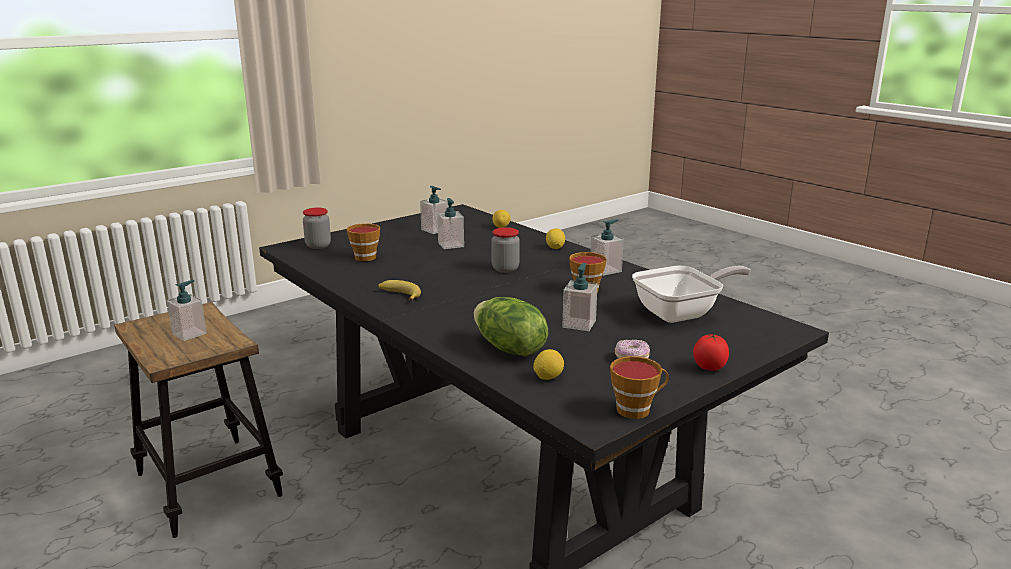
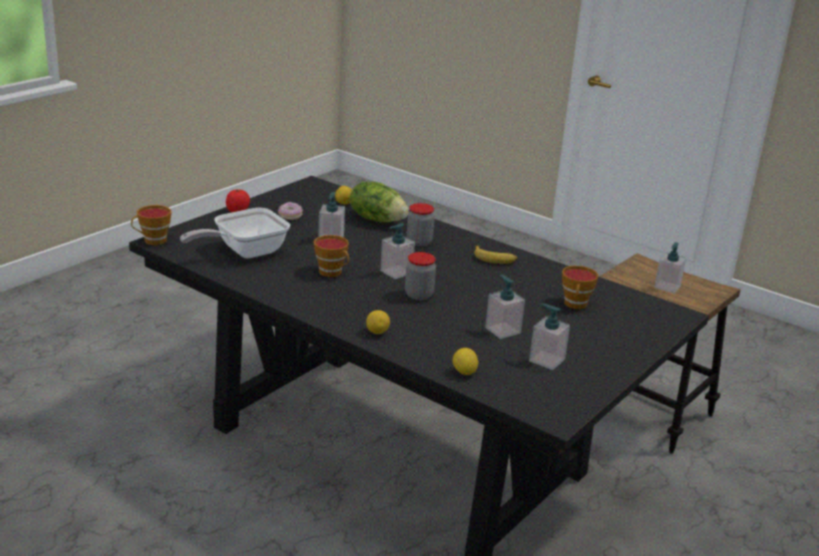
camera: 165 degrees right, 5 degrees up
(318, 246) = (648, 319): jar -> jar (419, 242)
(605, 270) = (313, 299): soap dispenser -> soap dispenser (396, 272)
(637, 409) = (288, 190): cup -> cup (152, 241)

